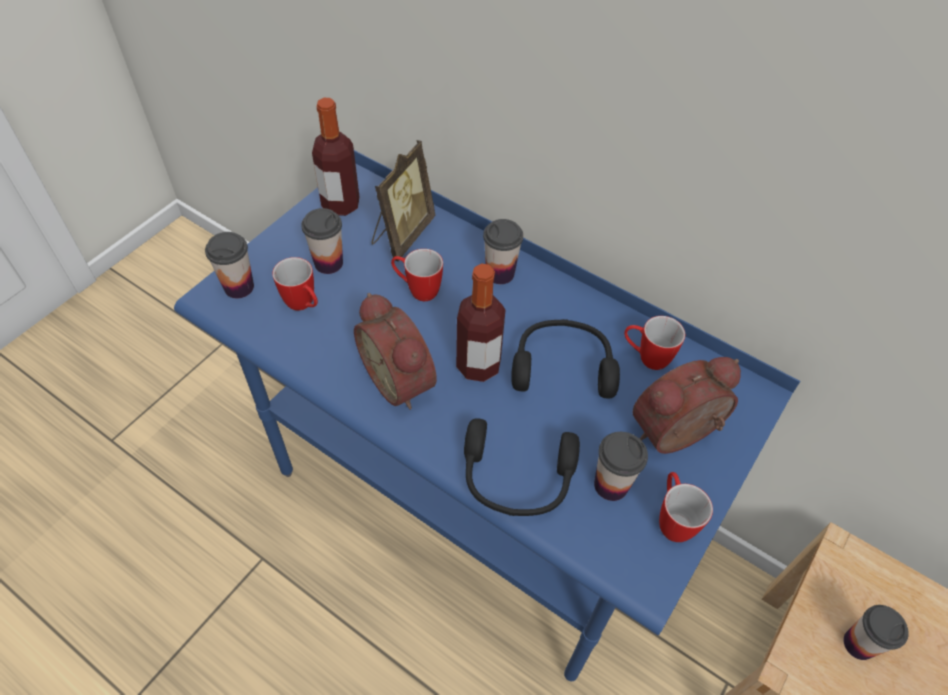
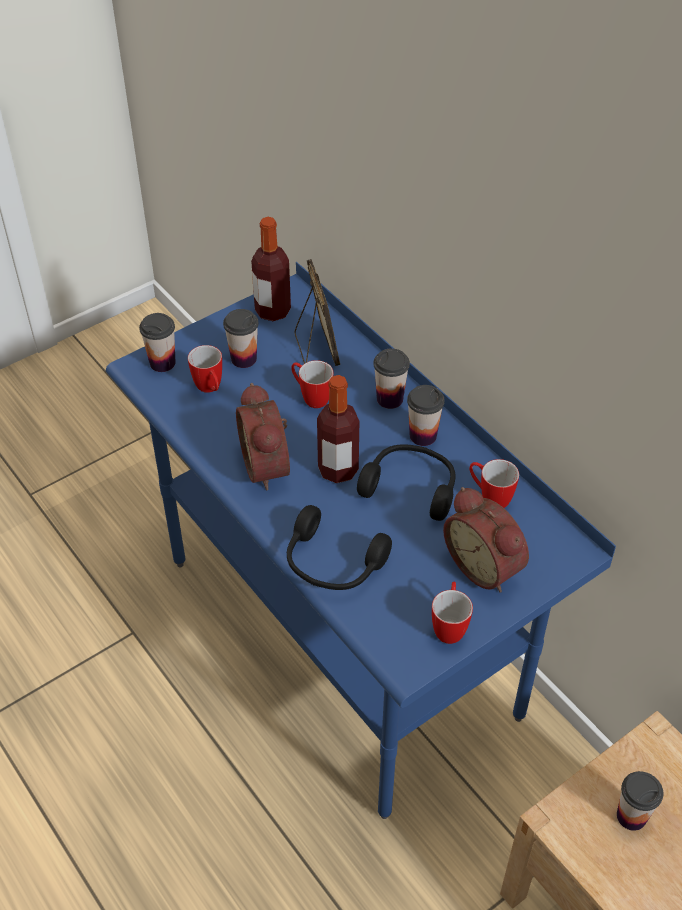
camera: 20 degrees right, 5 degrees down
(401, 235) = (316, 348): picture frame -> picture frame turned 60 degrees counterclockwise
(611, 485) = (410, 588): cup -> cup (423, 435)
(676, 436) = (485, 565): alarm clock -> alarm clock turned 120 degrees counterclockwise

